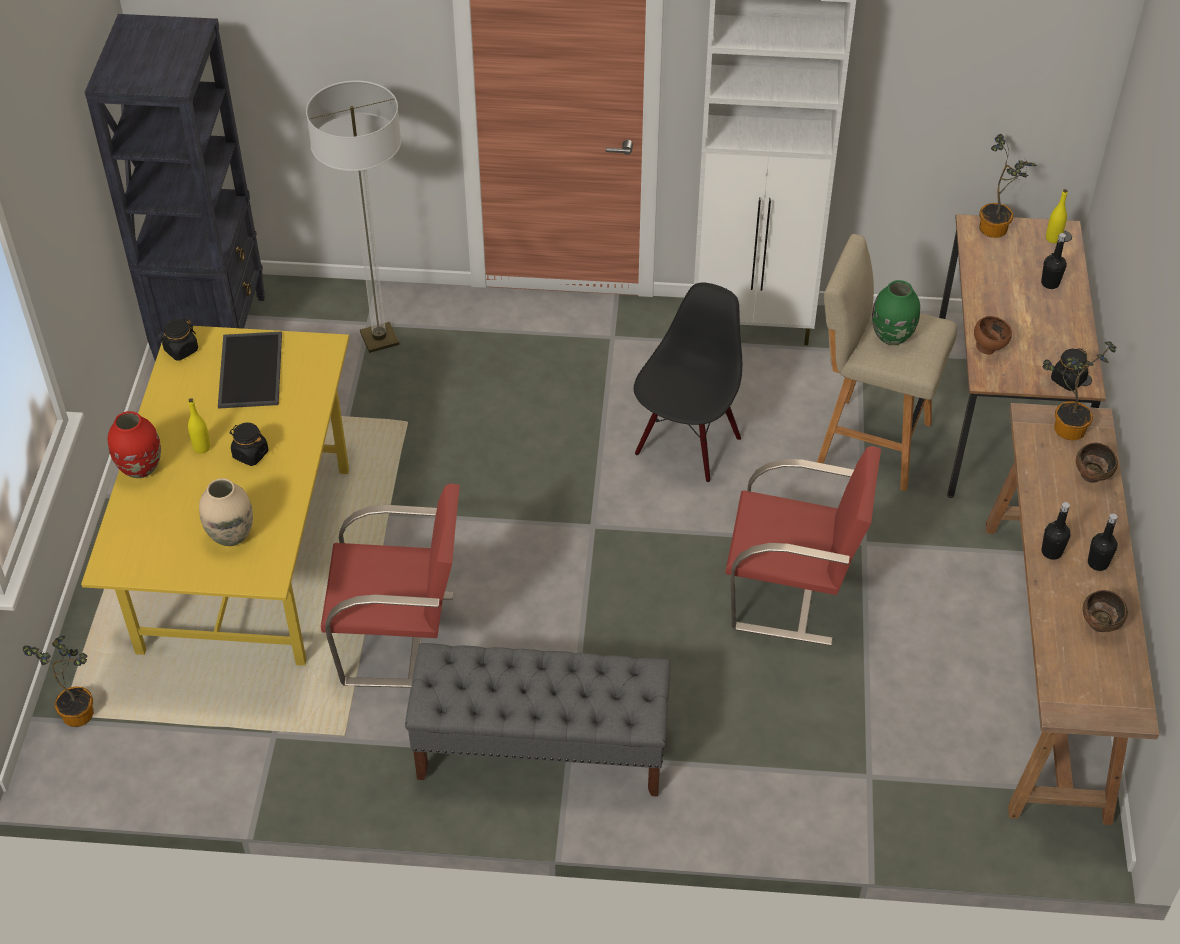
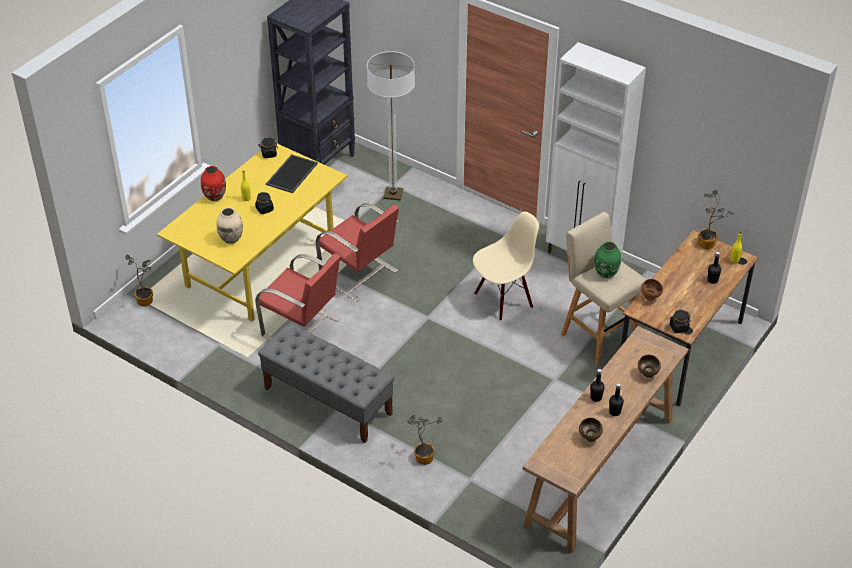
camera: 30 degrees right, 5 degrees down
(687, 444) = (503, 299): black chair -> beige chair
(791, 593) = (499, 386): red chair -> red chair (359, 275)
(1065, 427) = (655, 347): potted plant -> potted plant (423, 456)

